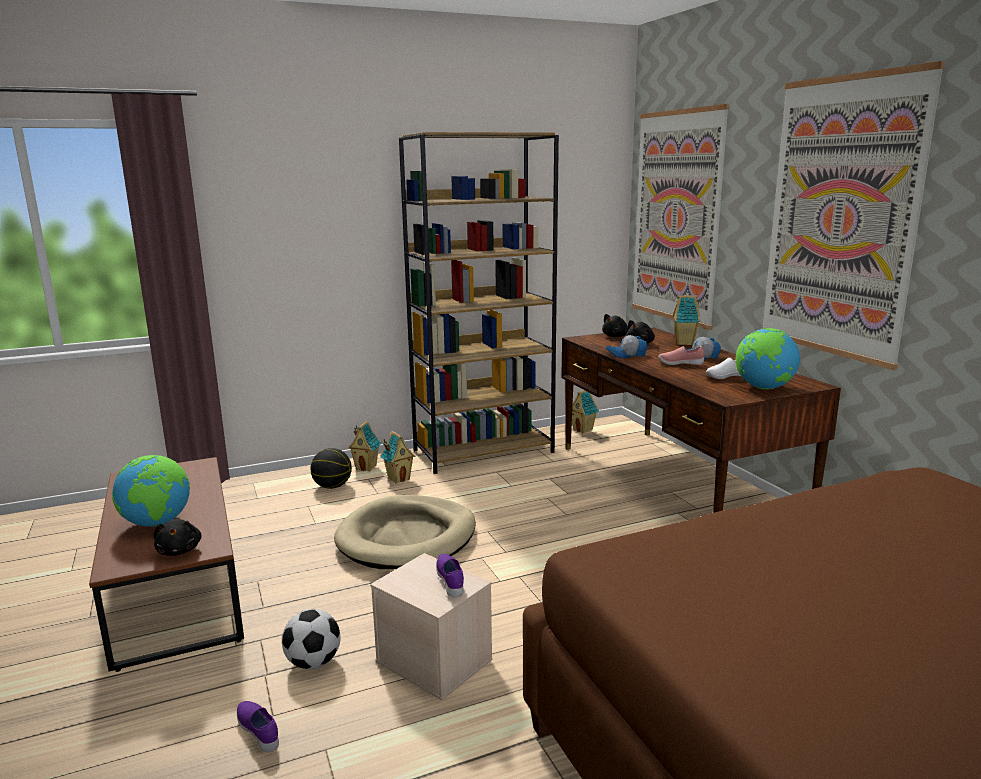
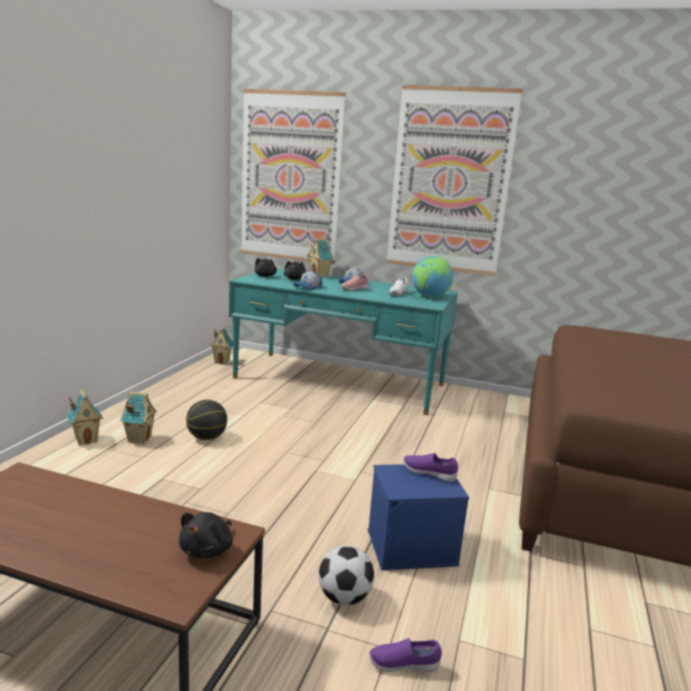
camera: 50 degrees left, 0 degrees up
(157, 523) = (116, 542): globe -> none
(180, 550) = (208, 550): black plush toy -> black plush toy turned 90 degrees clockwise
(332, 486) = (82, 467): basketball -> basketball (206, 437)
(407, 537) = (237, 480): beige dog bed -> none
(436, 660) = (412, 546): beige storage box -> blue storage box
(484, 451) = (173, 396): brown bookcase -> none
(674, 482) = (339, 381): brown desk -> turquoise desk

